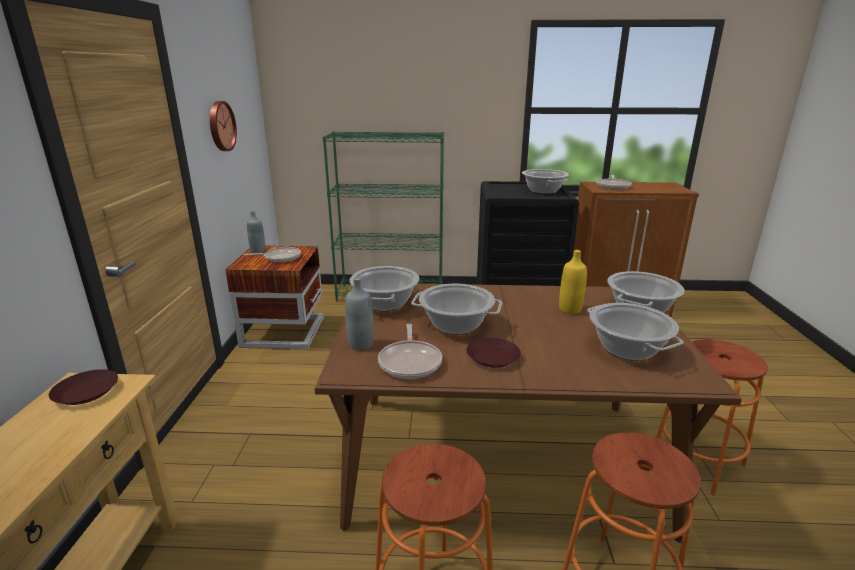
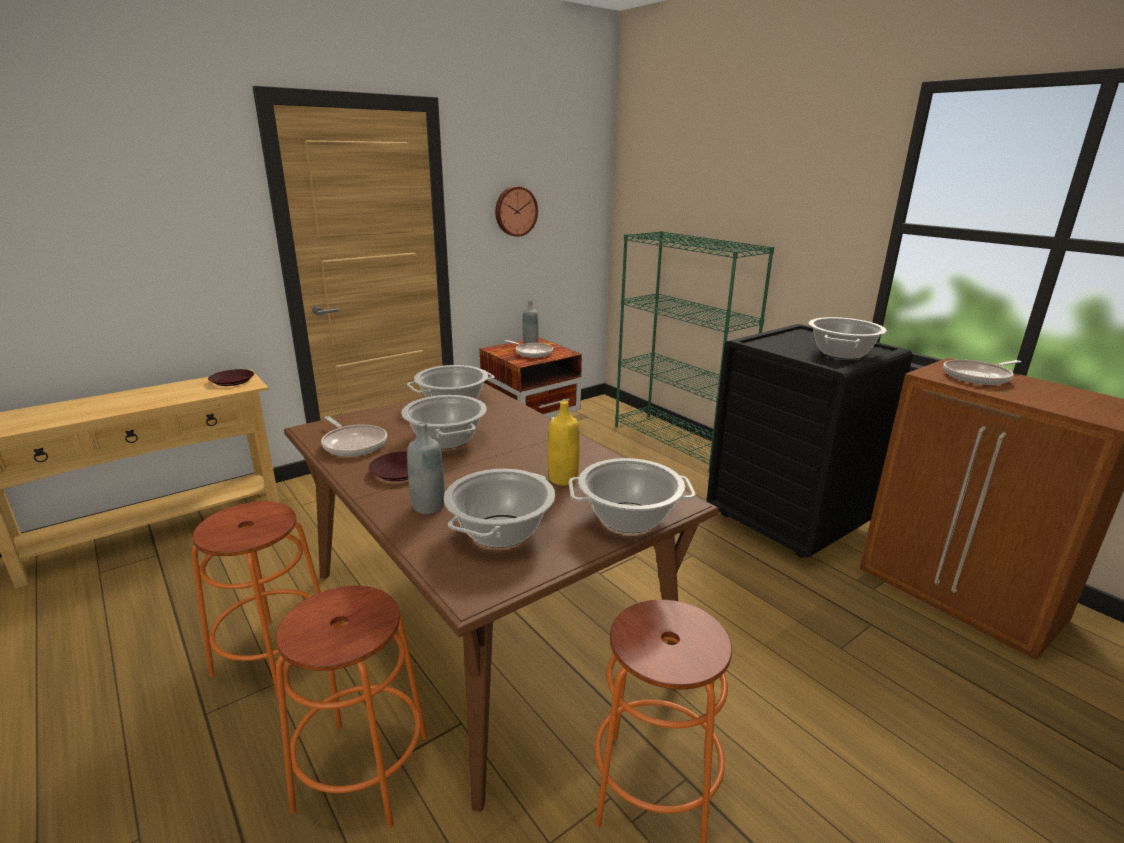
camera: 50 degrees right, 0 degrees up
(361, 344) = (363, 419): grey bottle -> grey bottle (428, 506)
(410, 362) = (353, 444): frying pan -> frying pan turned 90 degrees counterclockwise

